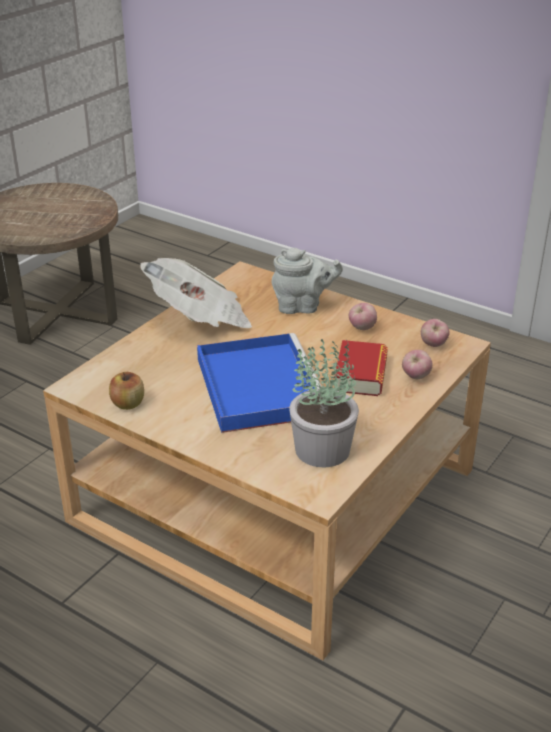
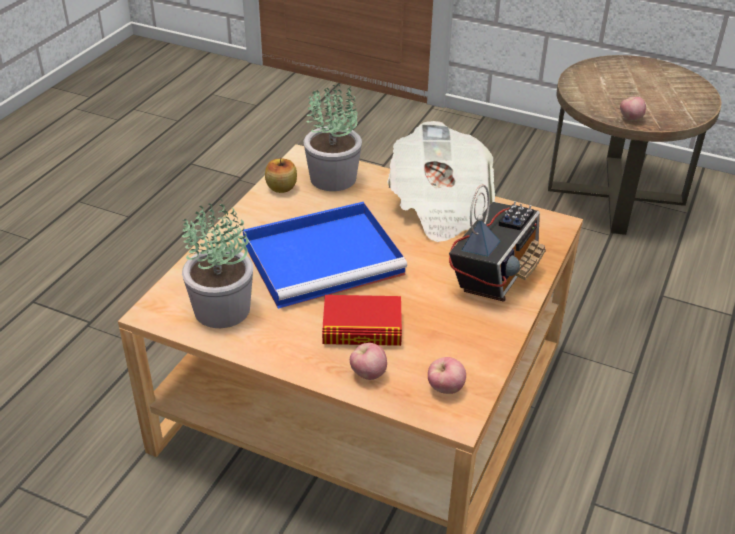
camera: 80 degrees right, 5 degrees up
(125, 370) = (334, 178): none -> potted plant
(302, 307) = (495, 274): grey teapot -> radio
(362, 328) = (464, 324): apple -> apple (630, 118)

